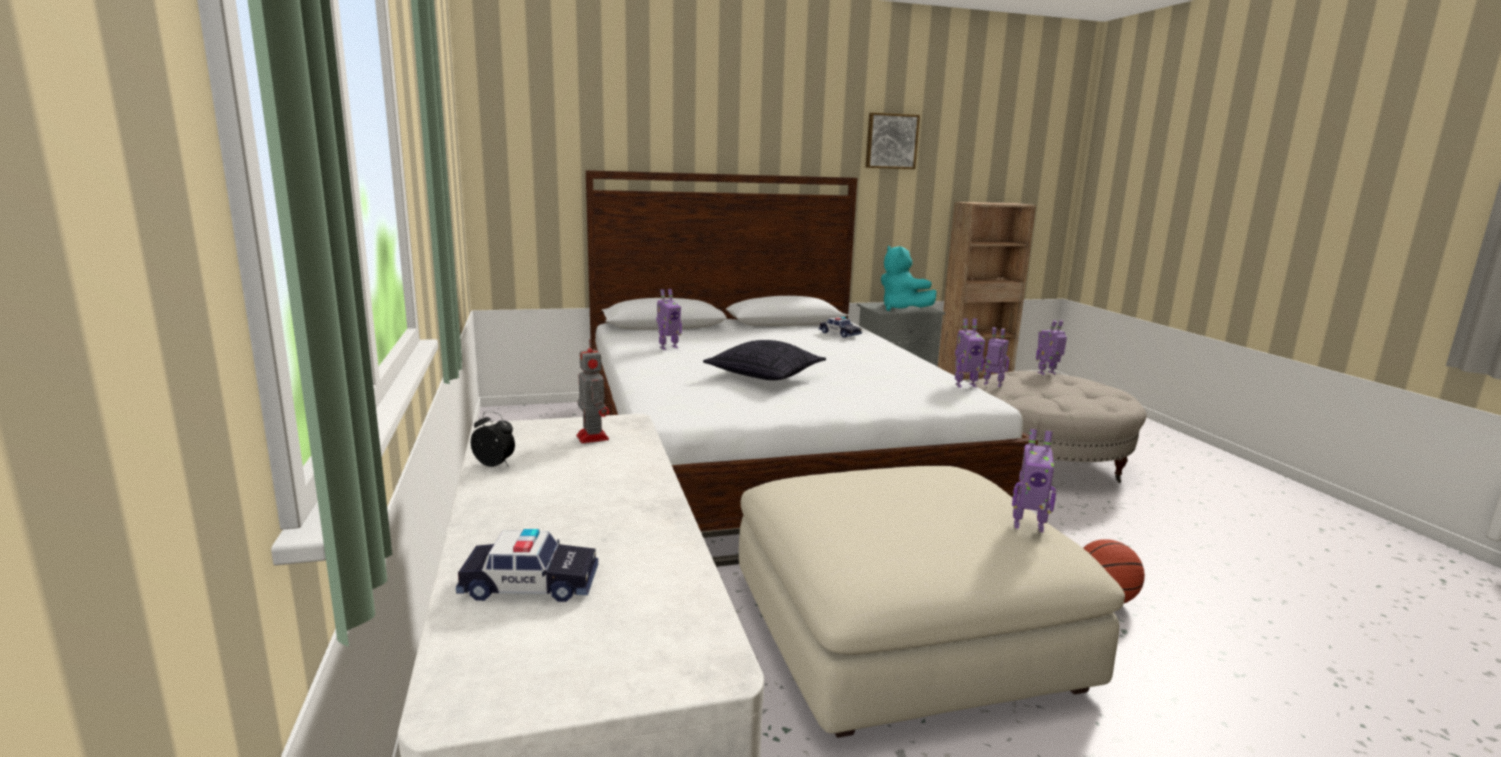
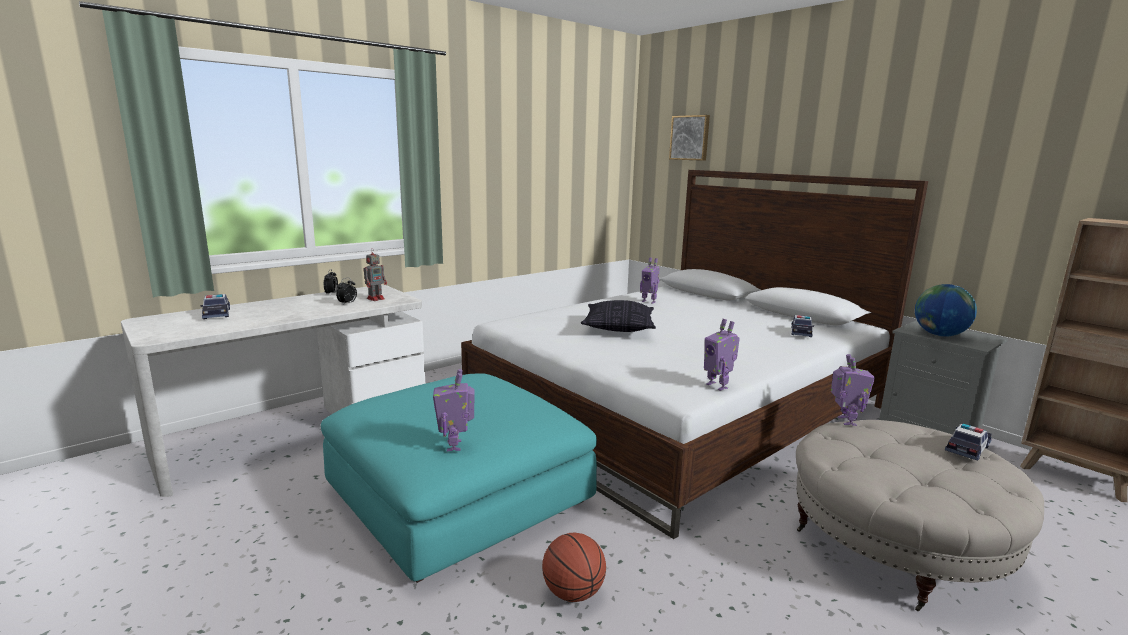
camera: 65 degrees right, 0 degrees up
(601, 458) = (347, 303): none -> alarm clock
(891, 141) = (993, 139): picture -> picture (690, 138)
(901, 309) = (939, 335): turquoise plush toy -> globe
(902, 628) = (459, 495): beige ottoman -> turquoise ottoman
(1047, 373) = (967, 448): toy robot -> toy car

